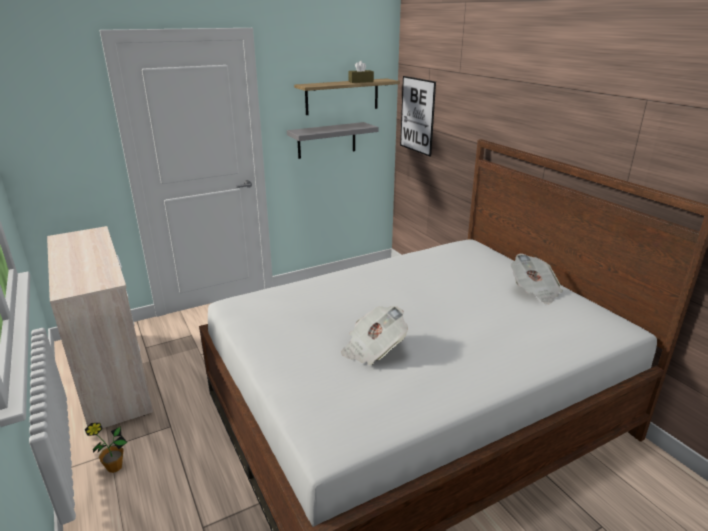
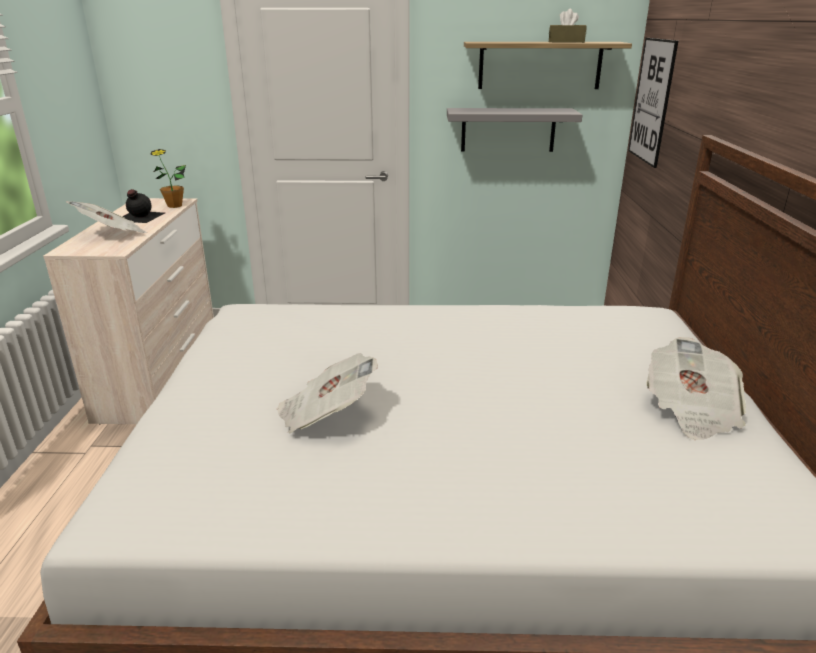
camera: 30 degrees right, 0 degrees up
(81, 251) = (138, 216): none -> black bottle
(84, 270) = (113, 235): none -> newspaper
(114, 467) = (75, 469): potted plant -> potted plant (174, 206)

